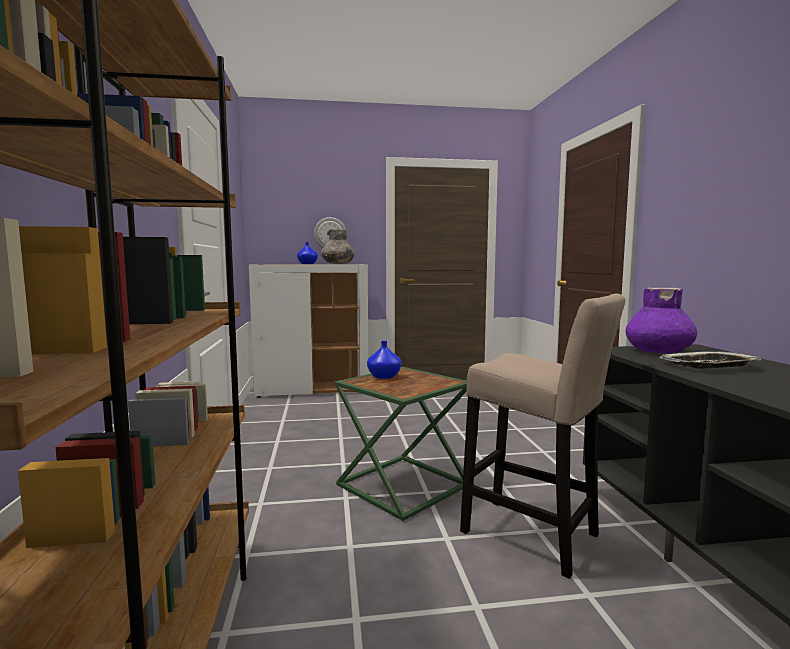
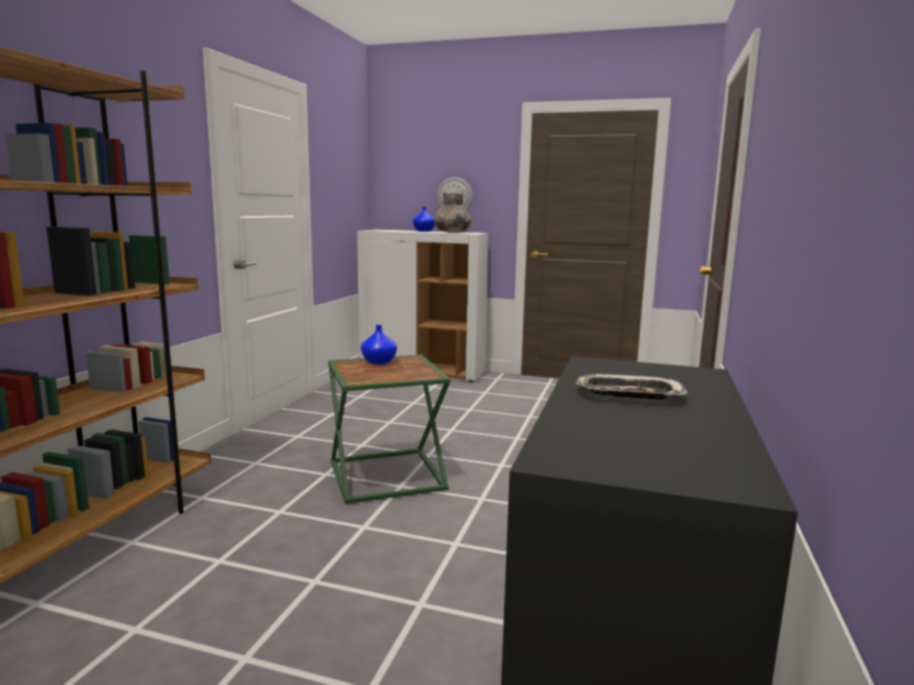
camera: 25 degrees right, 5 degrees up
(536, 537) = (444, 548): beige stool -> none
(659, 352) = (632, 371): purple vase -> none

